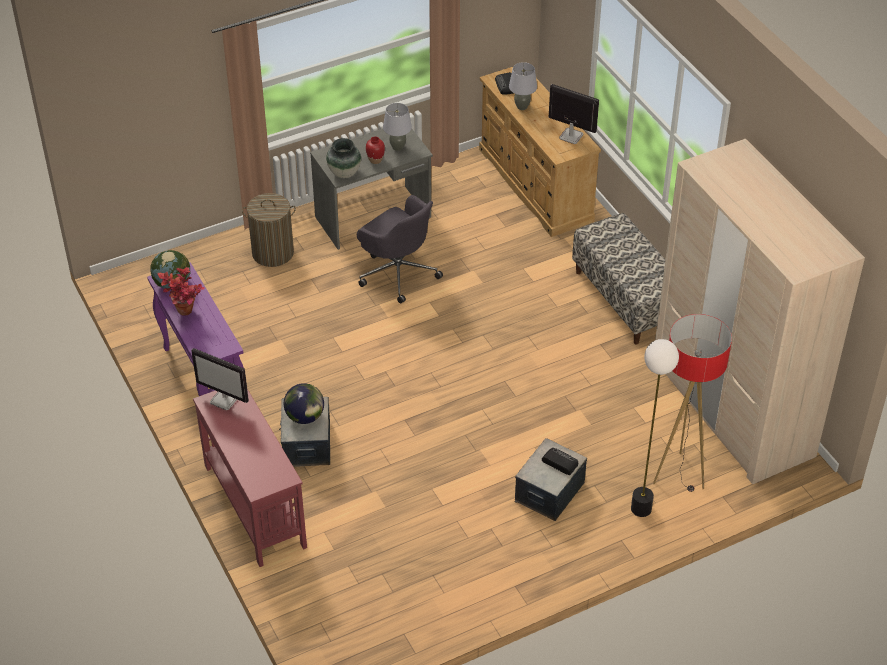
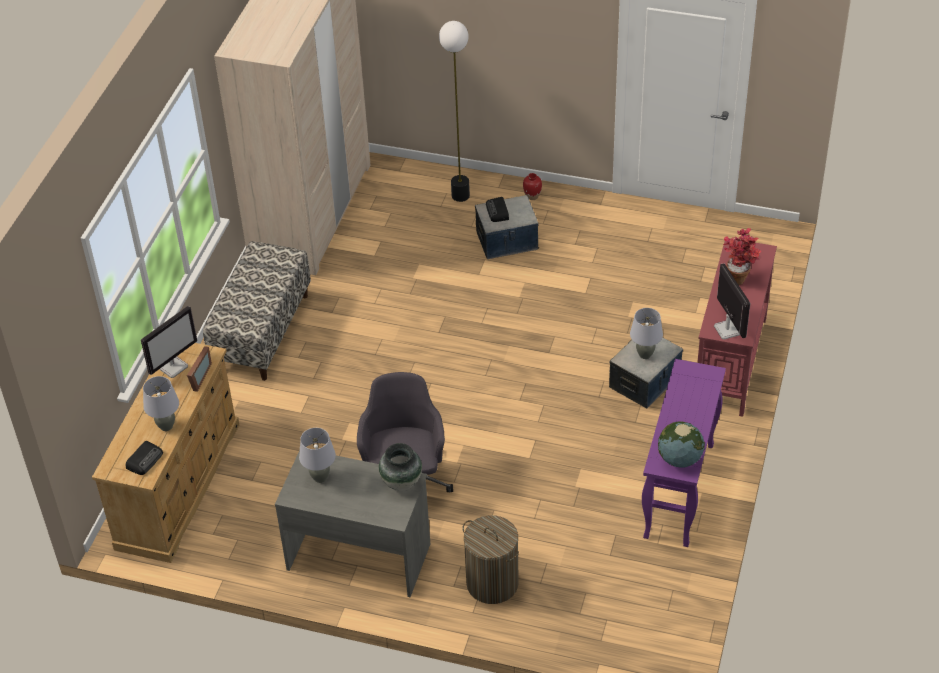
camera: 135 degrees left, 0 degrees up
(186, 315) = (694, 420): potted plant -> potted plant (739, 277)
(305, 417) = (645, 355): globe -> grey table lamp
(375, 160) = (357, 477): red vase -> red vase (532, 196)
(545, 139) = (197, 378): none -> picture frame
(570, 136) = (173, 366): monitor -> monitor turned 120 degrees counterclockwise
(679, 475) = (408, 198): floor lamp -> none

